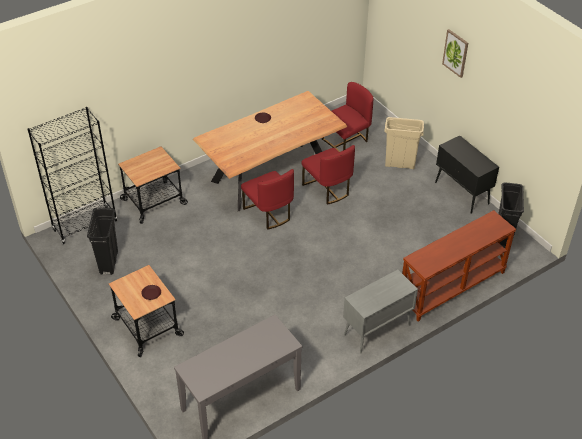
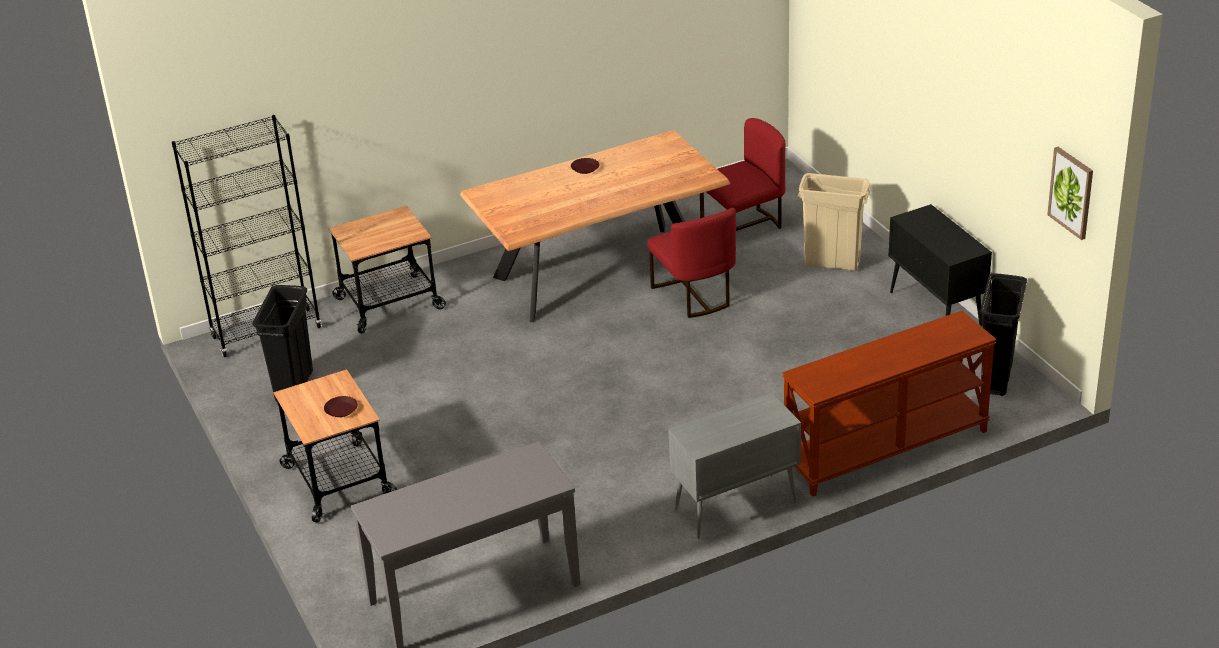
camera: 10 degrees right, 10 degrees down
(268, 213) = (583, 327): red chair -> none
(455, 53) = (916, 51): picture -> picture (1071, 192)

